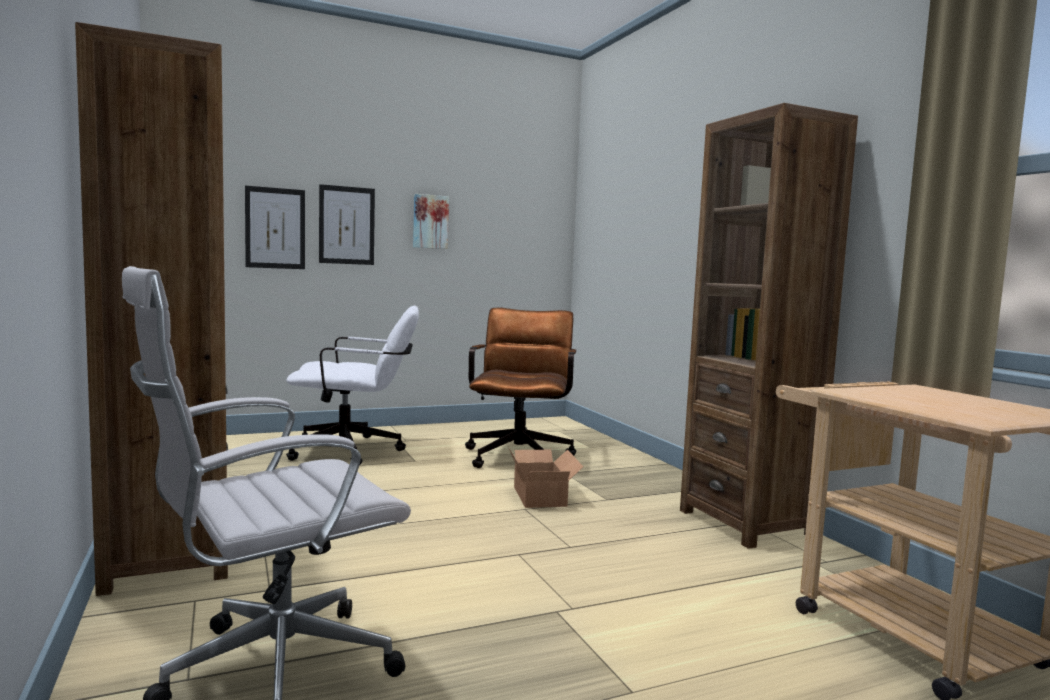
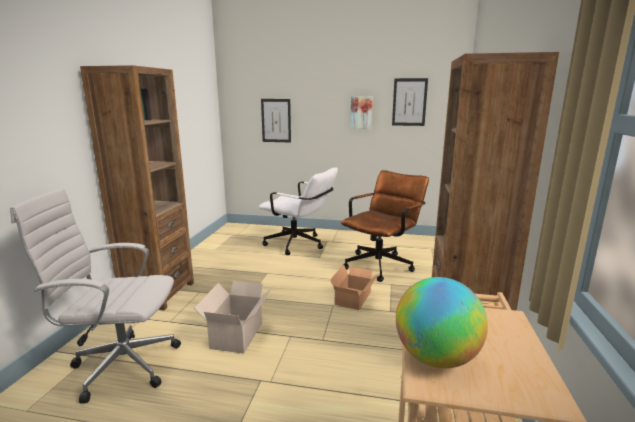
camera: 35 degrees right, 10 degrees up
(347, 225) = (312, 117): picture -> picture (409, 102)
(432, 573) = (238, 334): none -> cardboard box
(947, 410) = (436, 358): none -> globe

